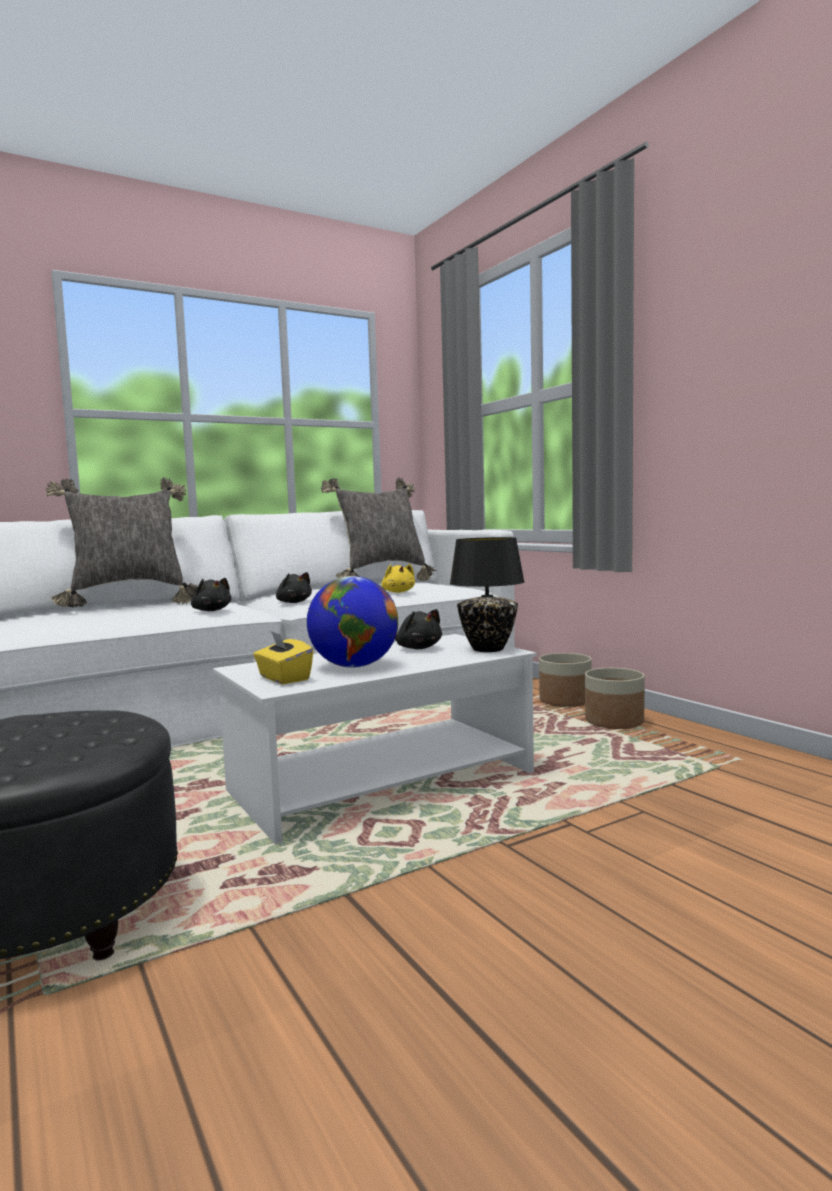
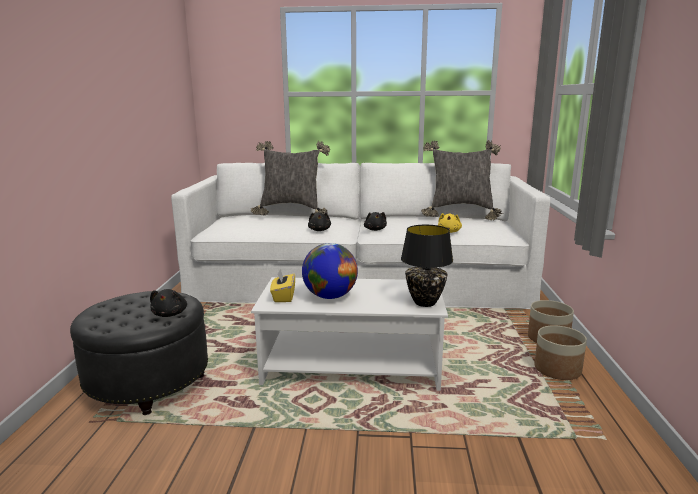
camera: 35 degrees right, 10 degrees up
(418, 648) = (389, 289): black plush toy -> black plush toy (170, 314)

